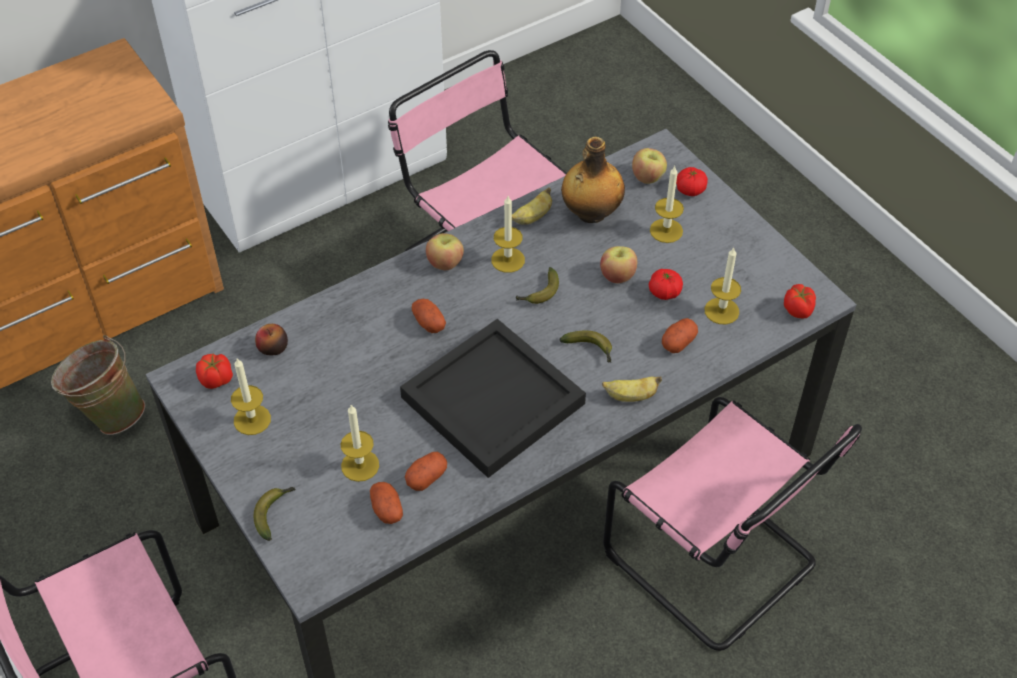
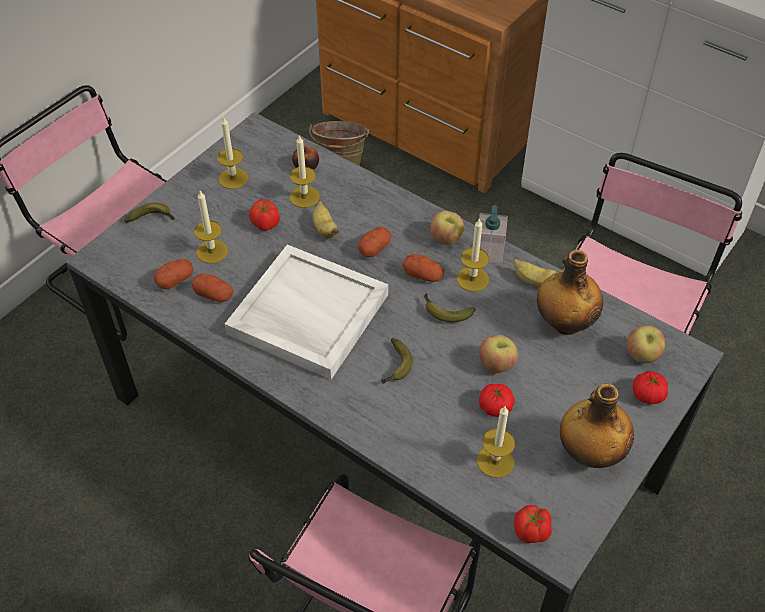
camera: 70 degrees right, 0 degrees up
(217, 380) = (263, 148): tomato -> tomato (265, 224)
(479, 237) = (489, 252): none -> soap dispenser
(492, 402) = (307, 314): black tray -> white tray
(630, 396) = (353, 412): banana -> banana (325, 229)
(666, 230) = (578, 388): candle -> candle (304, 197)
(678, 342) = (437, 434): potato -> potato (423, 275)
(735, 247) = (589, 453): none -> bottle

